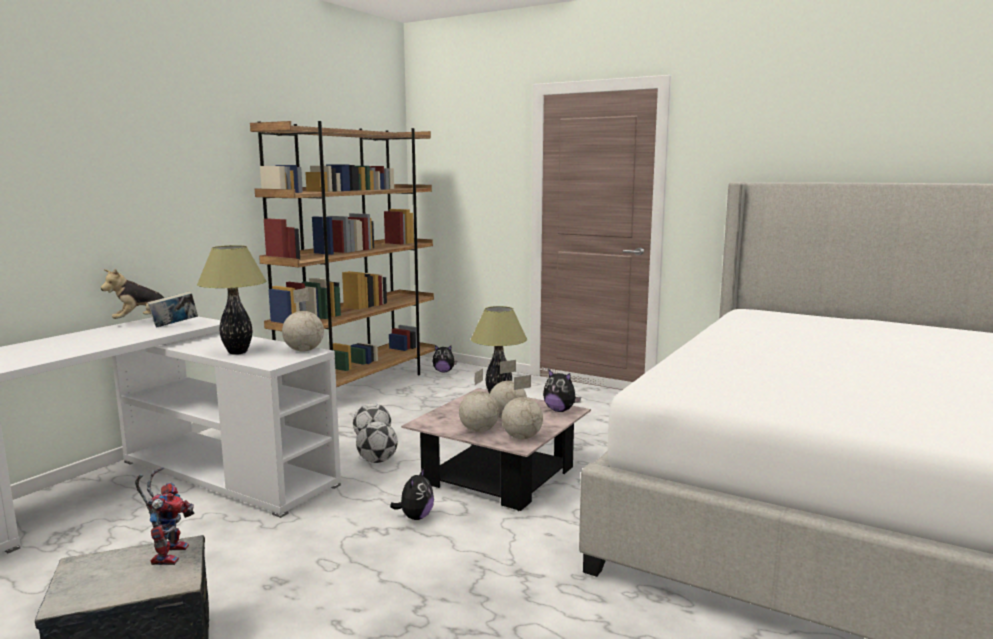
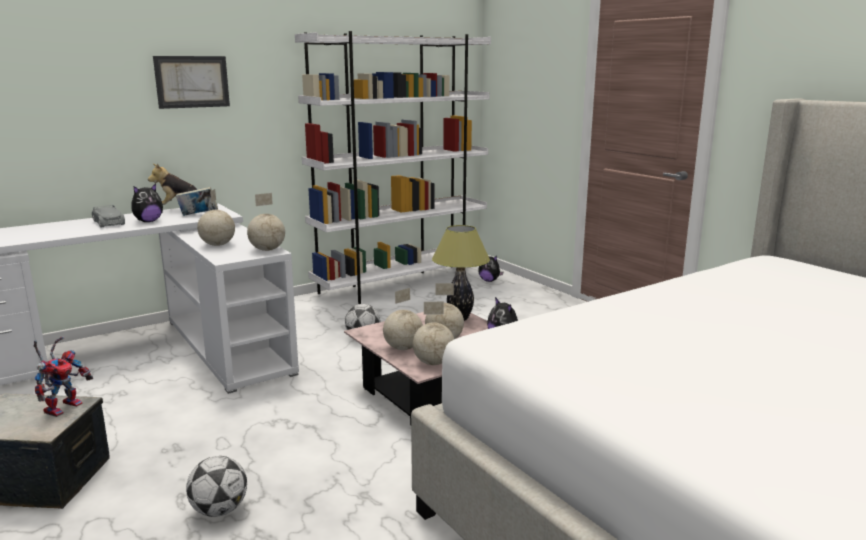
camera: 25 degrees right, 5 degrees up
(71, 343) = (109, 223): none -> grey toy car
(144, 173) = (192, 82): none -> picture
(237, 352) = (217, 245): table lamp -> globe
(360, 386) = (401, 285): brown bookcase -> white bookcase
(377, 461) = (348, 358): football -> football (219, 510)
(415, 517) = (328, 418): plush toy -> plush toy (148, 221)

